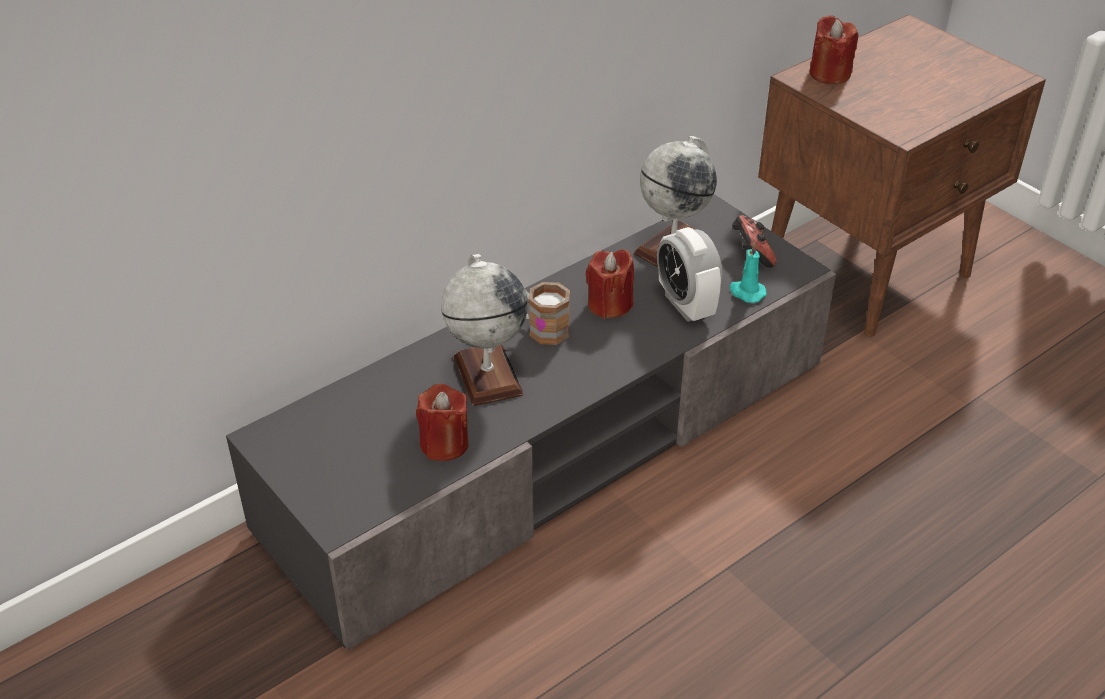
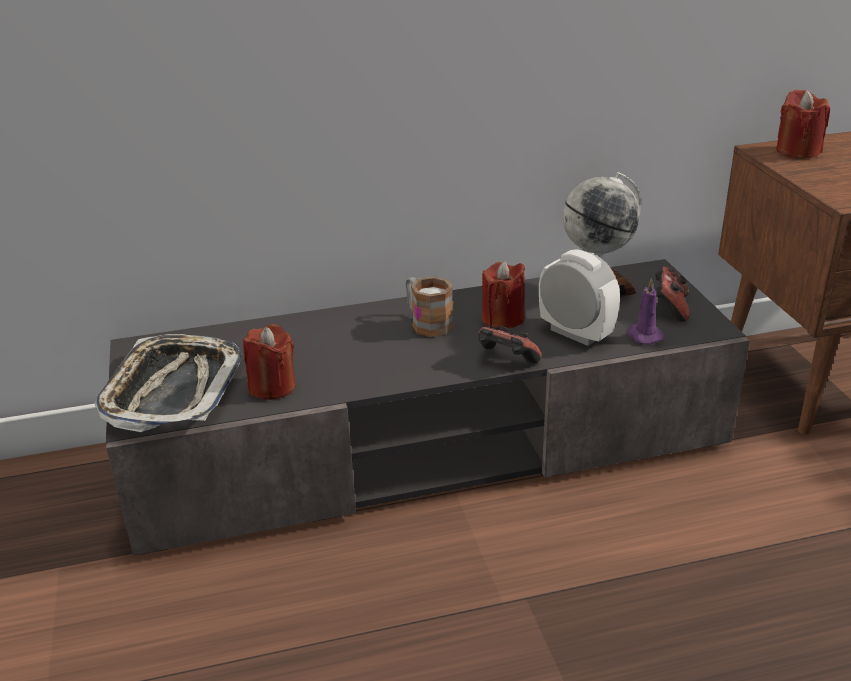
camera: 25 degrees right, 10 degrees down
(346, 476) = (172, 390): none -> tray
(487, 375) = (352, 346): globe -> none
(643, 354) = (506, 361): none -> game controller
(686, 305) = (575, 333): alarm clock -> alarm clock turned 135 degrees clockwise
(746, 292) = (643, 335): turquoise candle -> purple candle

